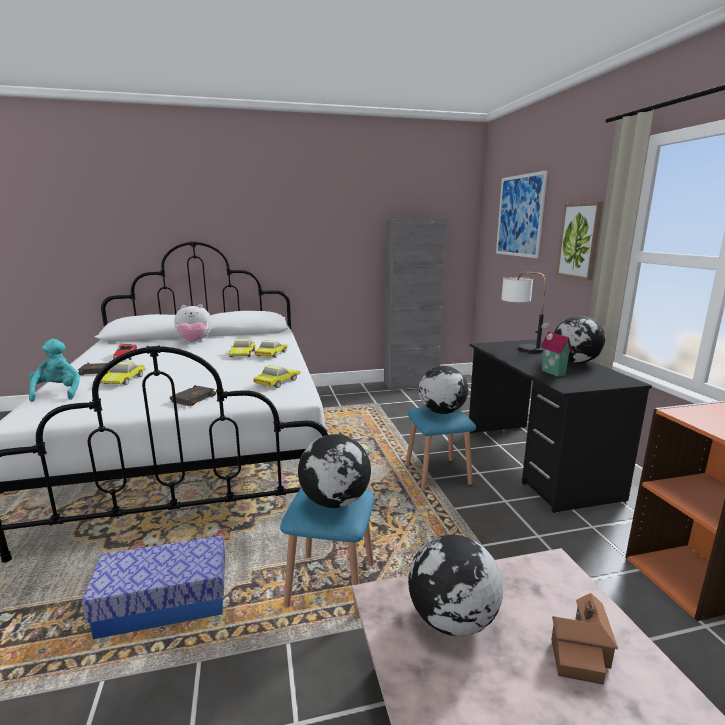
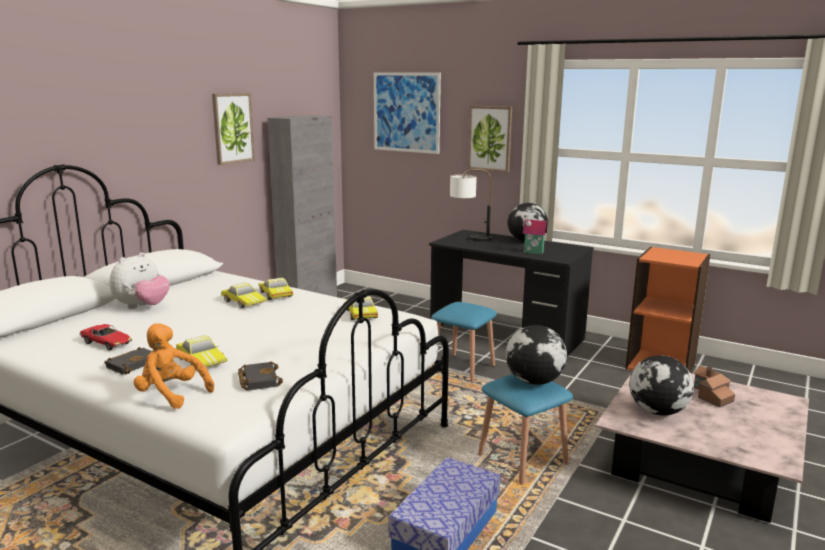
camera: 45 degrees left, 0 degrees up
(58, 393) = (171, 394): turquoise plush toy -> orange plush toy
(193, 398) = (333, 348): black book -> black book (258, 380)
(350, 226) = (232, 128): none -> picture
(441, 412) = (466, 307): globe -> none

